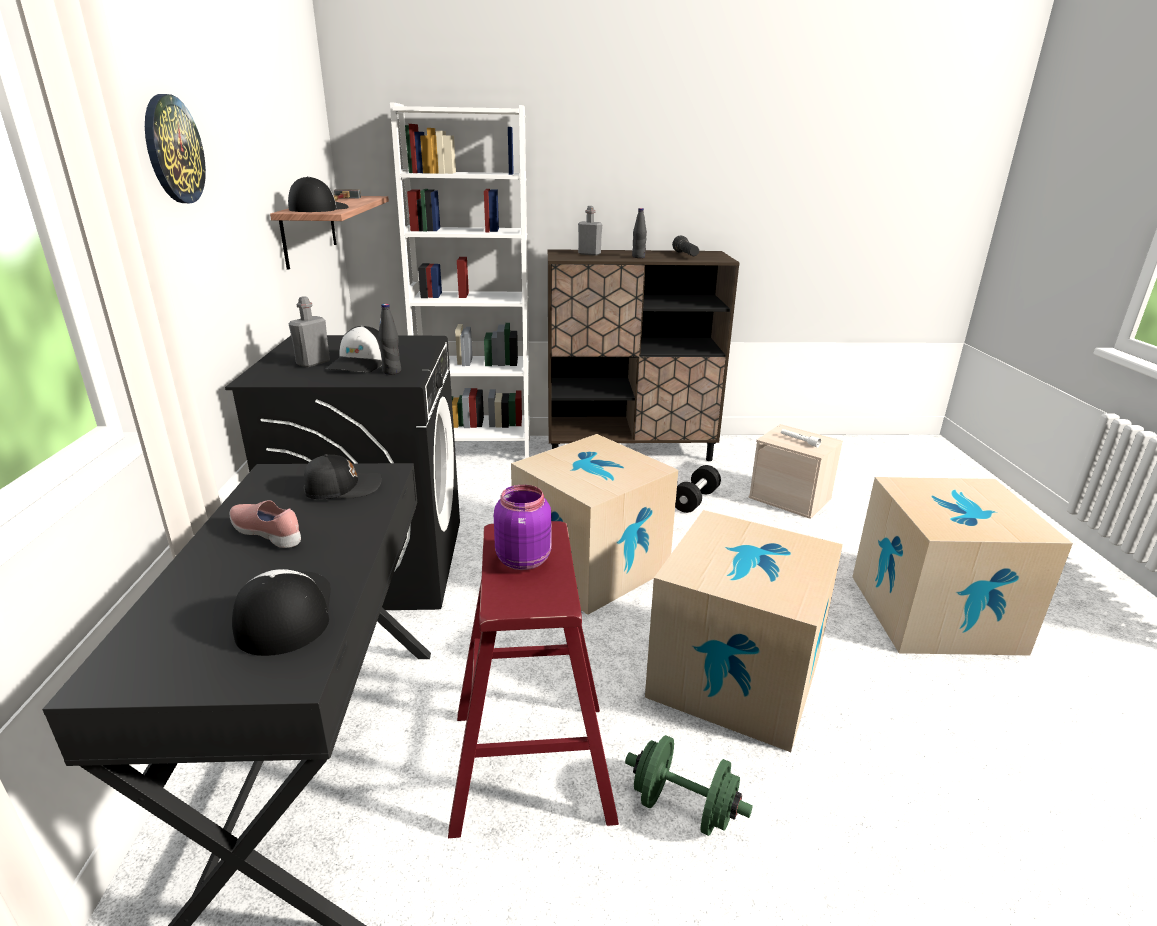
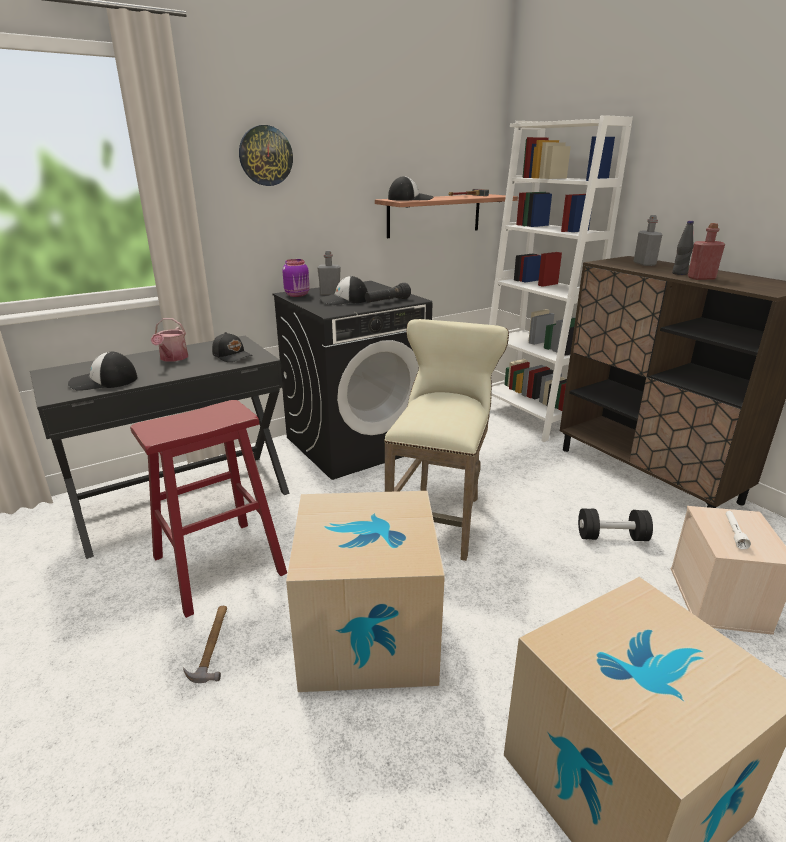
camera: 60 degrees right, 0 degrees up
(268, 534) = (172, 358): pink shoe -> watering can
(284, 613) = (103, 381): cap -> cap turned 150 degrees counterclockwise
(392, 371) = (339, 308): black bottle -> none
(524, 559) = (200, 418): purple jar -> purple jar (298, 295)
(591, 565) = (440, 517): cardboard box -> beige stool
(661, 258) = (701, 278): none -> red bottle
(683, 807) = (212, 644): green dumbbell -> hammer
(686, 255) = (743, 281): black flashlight -> black flashlight (387, 301)

